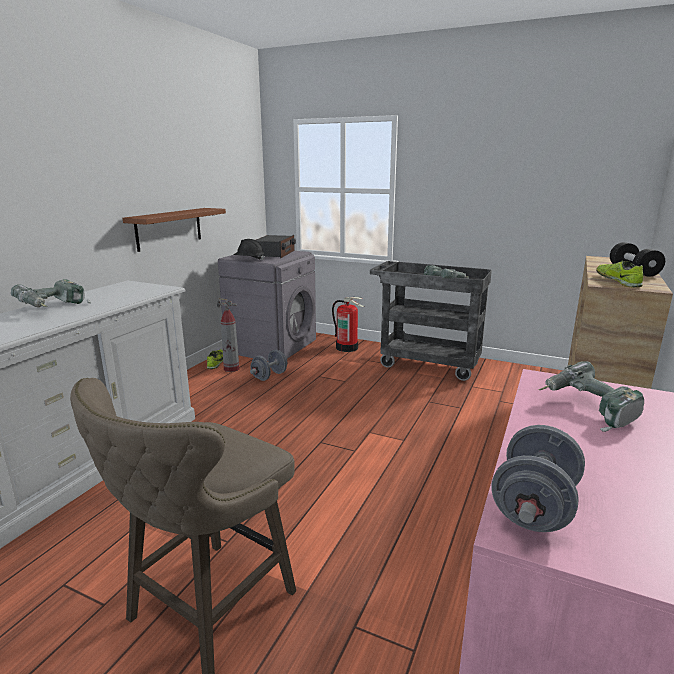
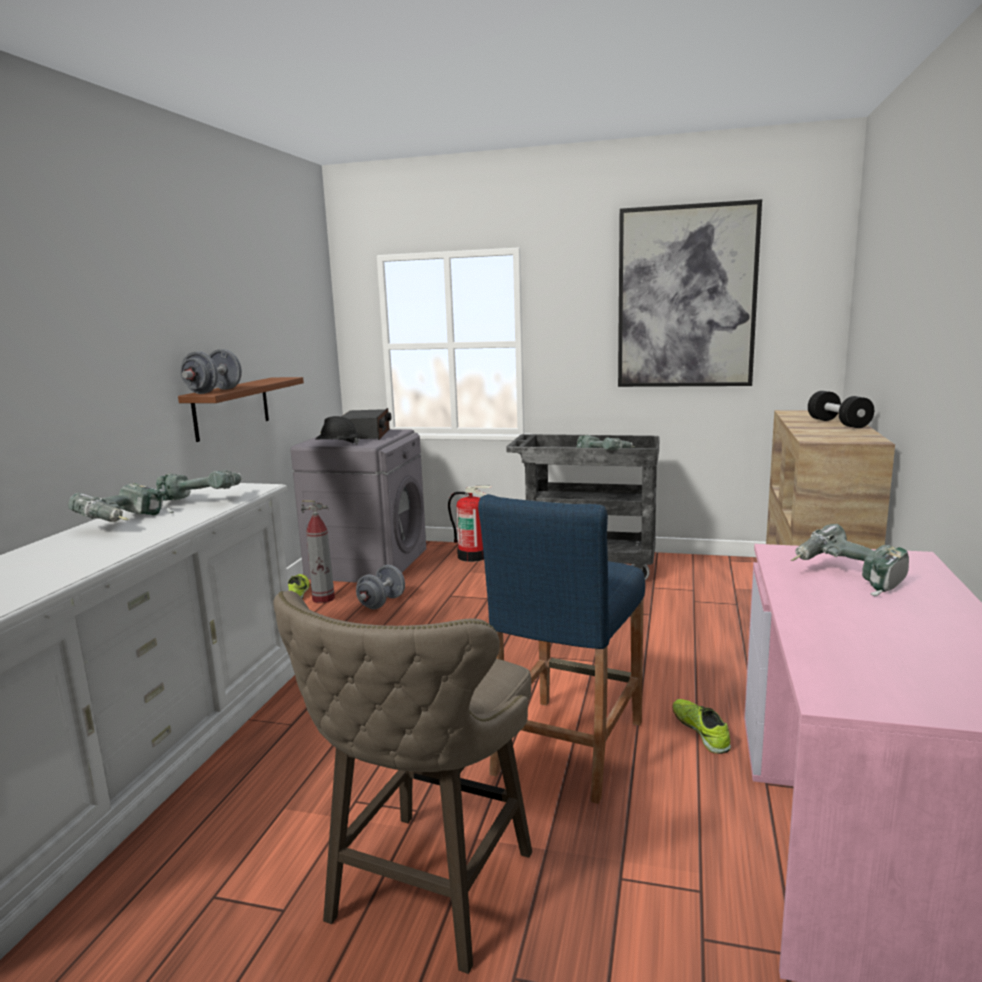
camera: 10 degrees left, 5 degrees down
(119, 295) = (203, 499): none -> power drill
(357, 507) = (567, 746): none -> blue stool
(525, 159) = (686, 297): none -> picture
(534, 507) = (842, 674): grey dumbbell -> grey dumbbell (214, 391)
(618, 281) = (829, 435): shoe -> shoe (701, 731)

